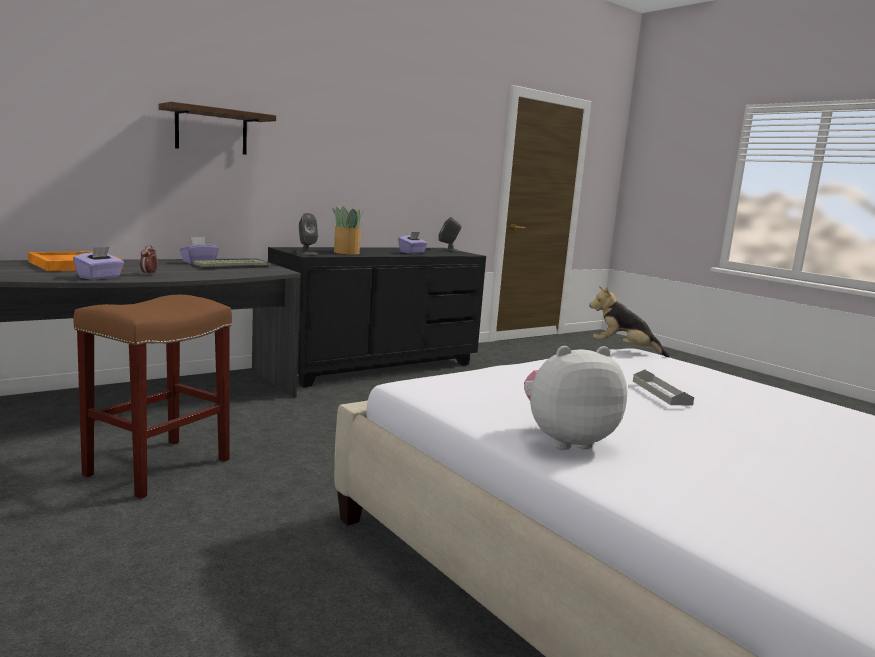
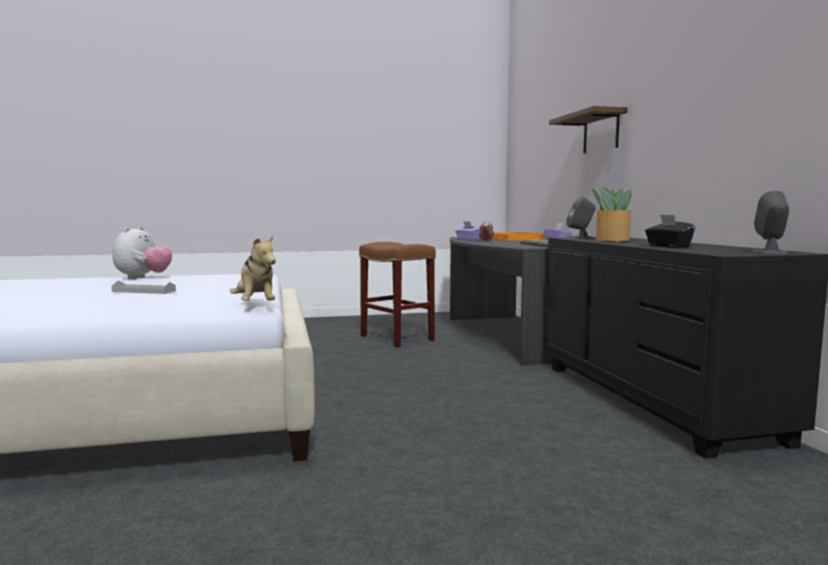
camera: 115 degrees right, 5 degrees down
(412, 253) = (668, 246): purple tissue box -> black tissue box
(624, 350) = (255, 305): plush toy -> plush toy turned 105 degrees clockwise

